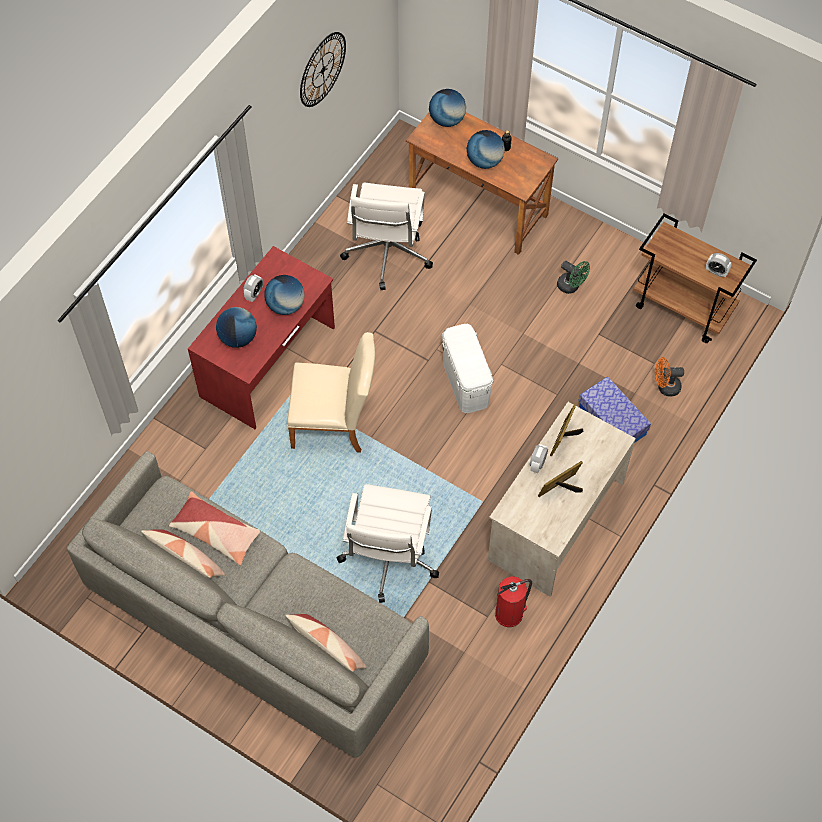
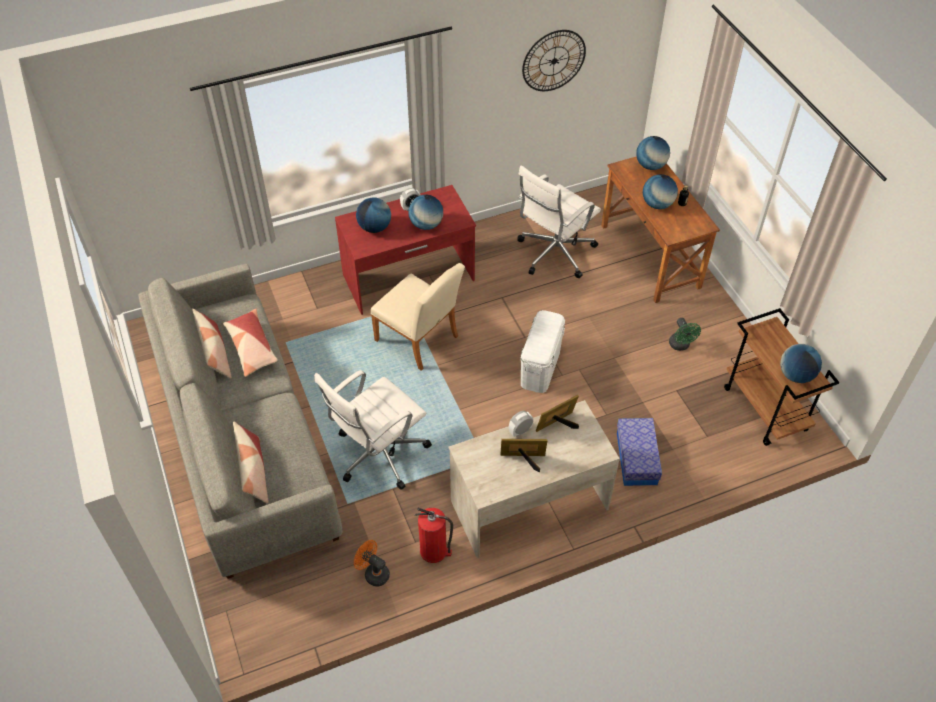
camera: 35 degrees right, 10 degrees down
(665, 387) = (702, 459): orange fan -> orange fan (373, 573)
(716, 272) = (795, 375): alarm clock -> globe

